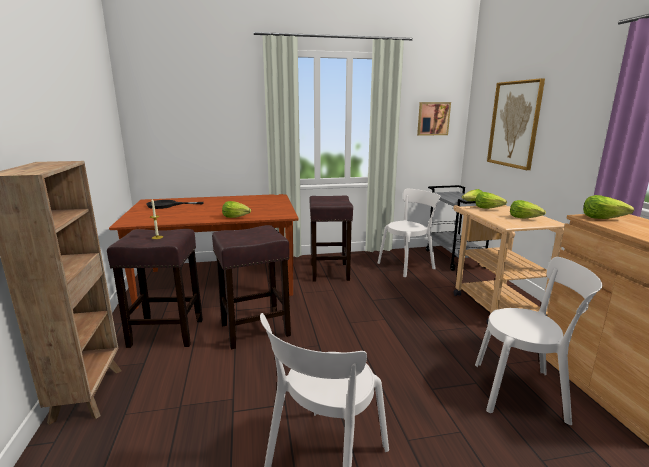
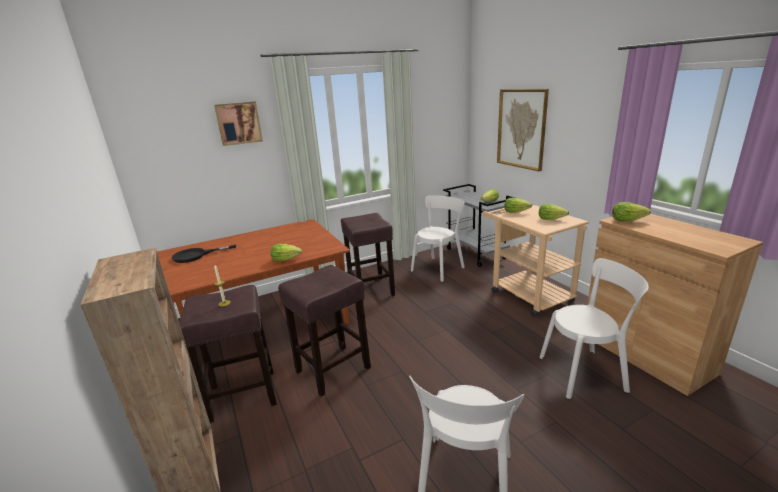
camera: 15 degrees left, 5 degrees up
(433, 118) = (441, 124): picture -> picture (238, 123)

